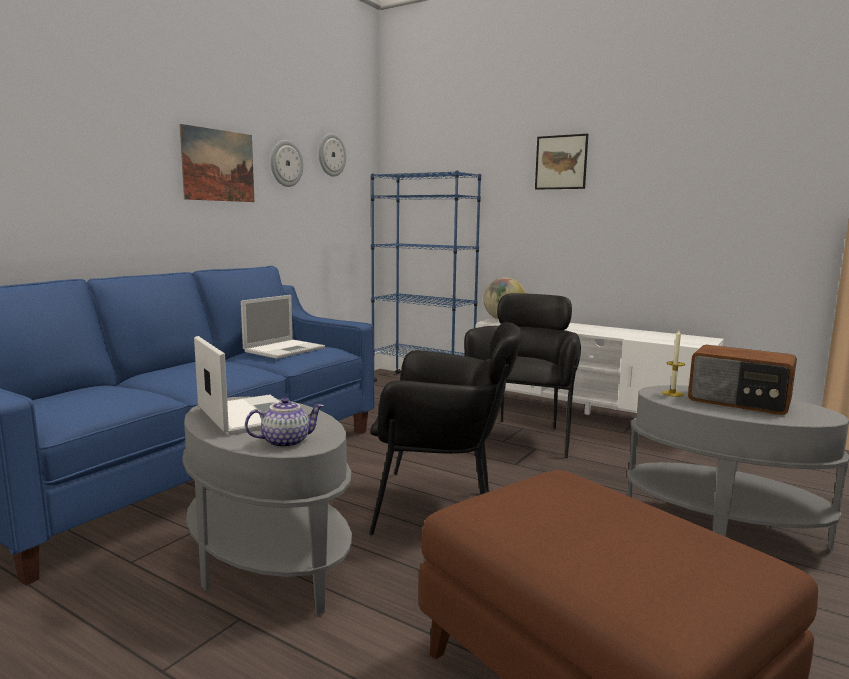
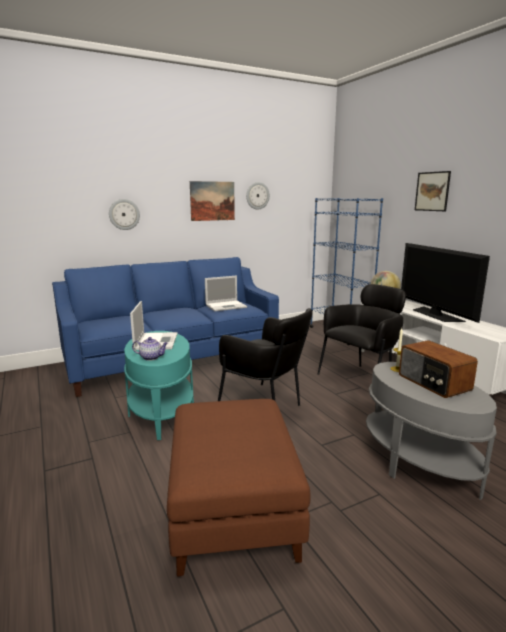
camera: 30 degrees right, 5 degrees up
(268, 563) = (161, 412): grey side table -> turquoise side table
(331, 155) = (291, 187): wall clock -> wall clock (124, 214)
(595, 330) = (435, 315): none -> television

